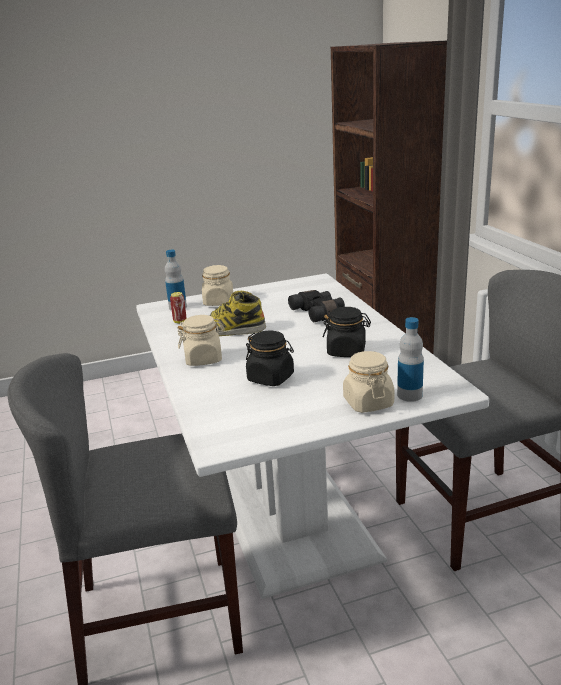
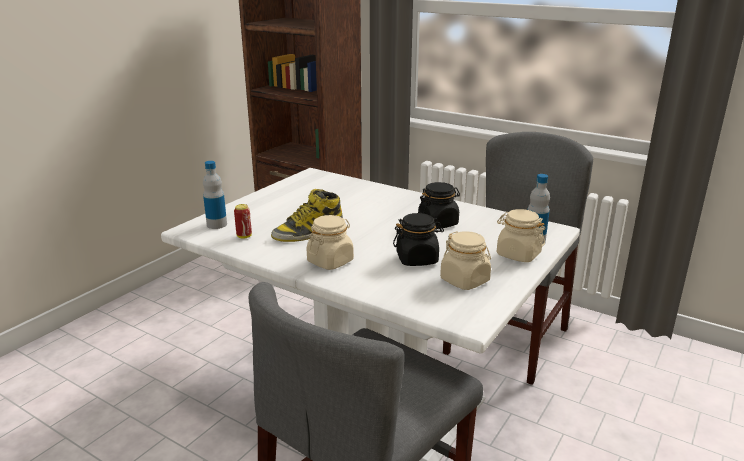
camera: 40 degrees left, 0 degrees up
(218, 302) = (252, 211): beige jar -> beige jar (465, 280)
(319, 313) = (363, 200): black binoculars -> none

